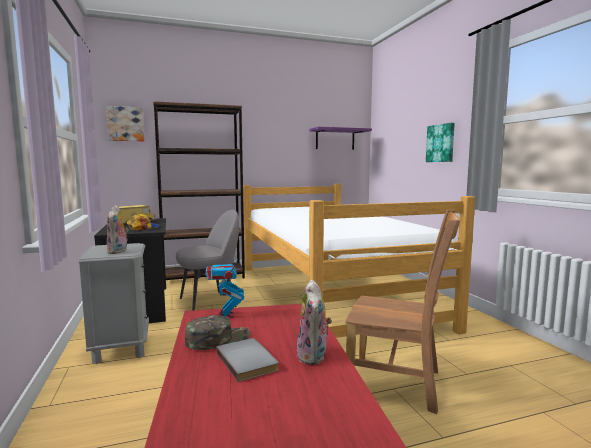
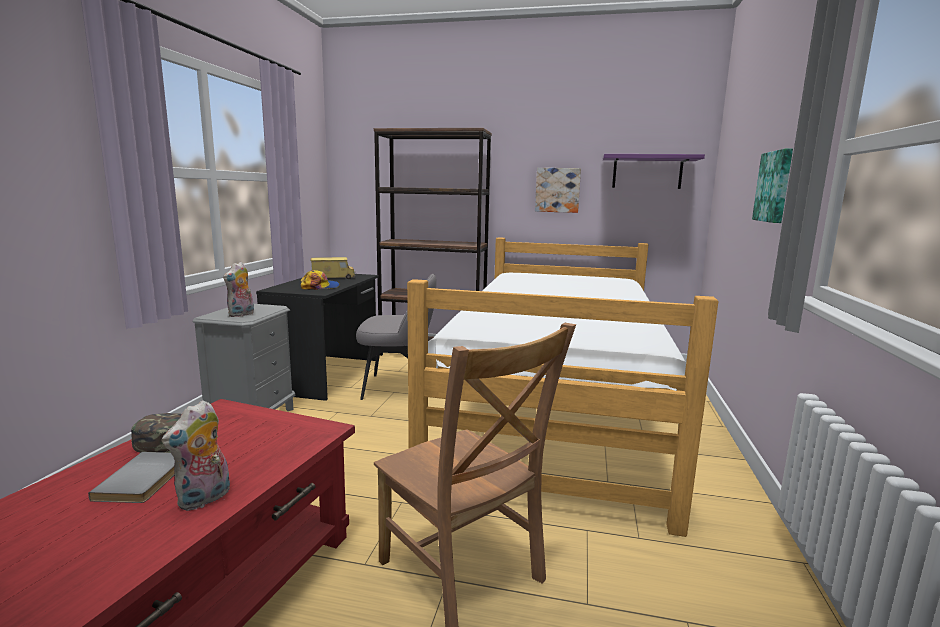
camera: 30 degrees right, 5 degrees up
(126, 124) = (360, 156): picture -> picture (557, 190)
(225, 315) = (239, 415): toy robot -> none

